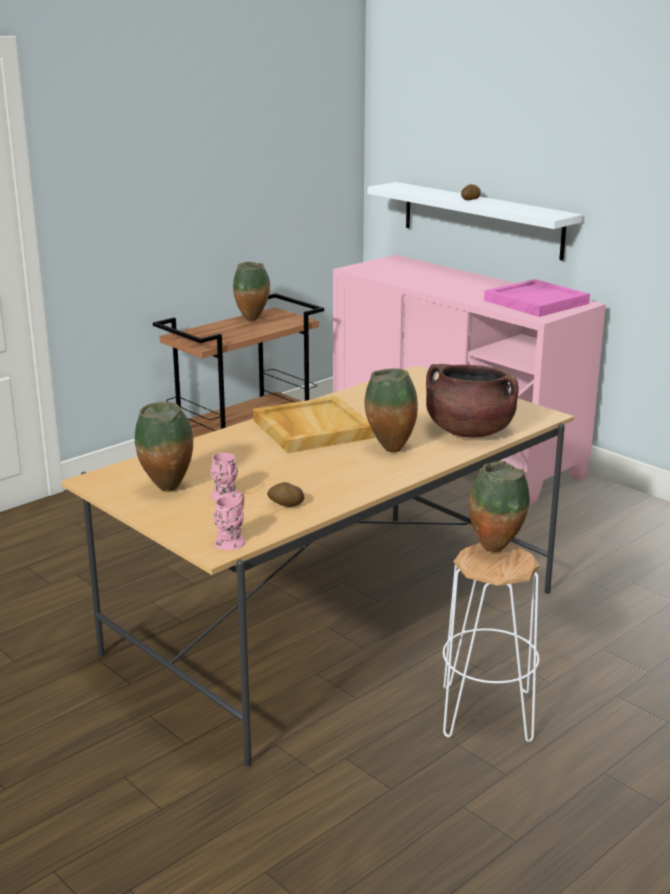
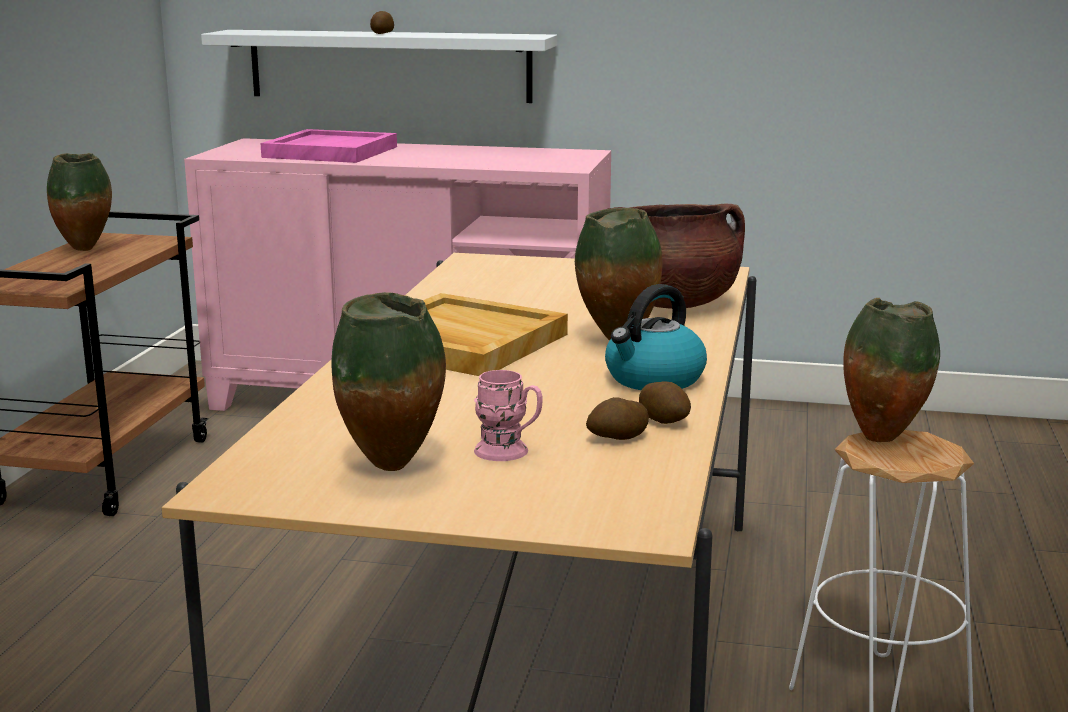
camera: 35 degrees left, 5 degrees down
(233, 540) = (638, 505): pink mug -> none
(325, 502) = (664, 420): none -> potato
(365, 477) = (654, 379): none -> kettle
(536, 301) = (530, 157): pink tray -> pink tray (330, 152)

